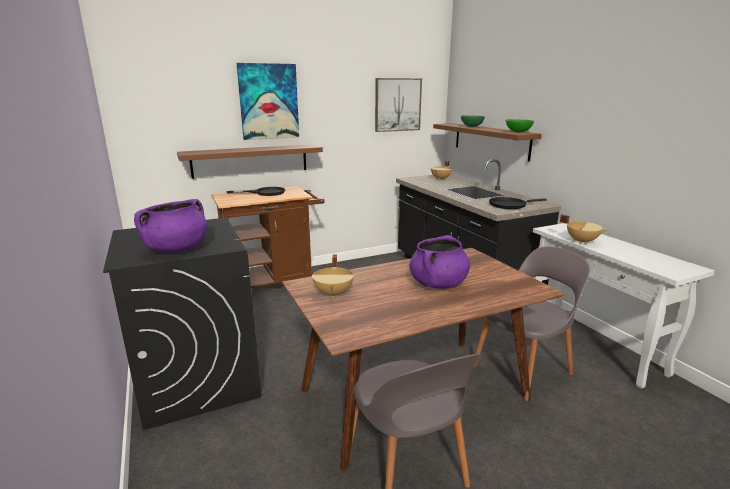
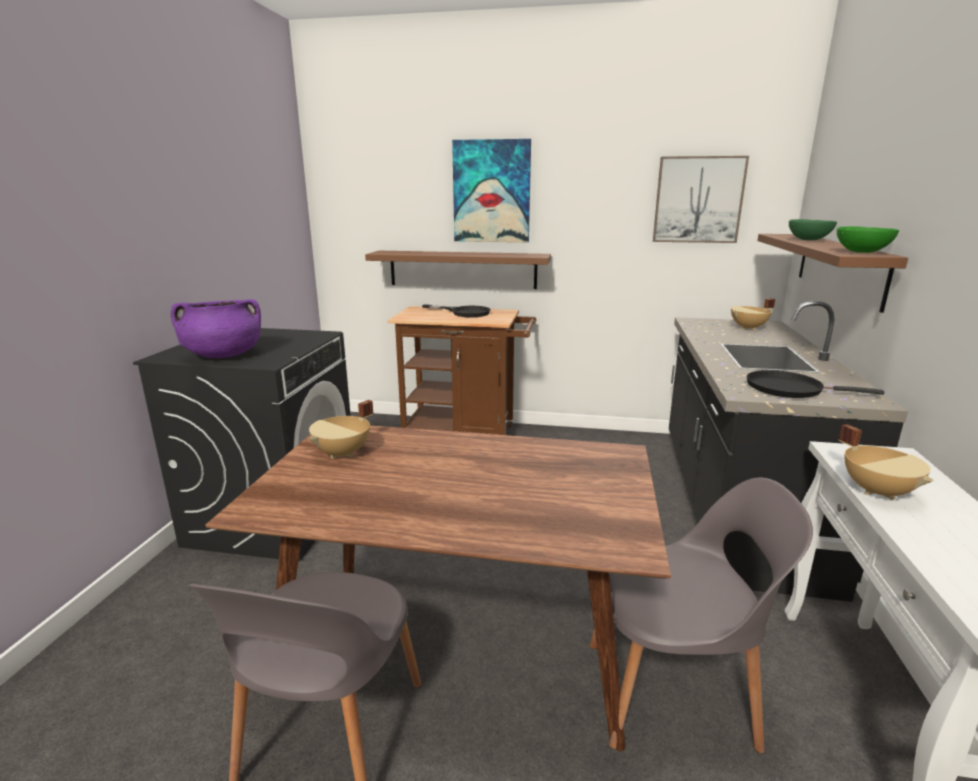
camera: 35 degrees right, 0 degrees up
(438, 284) = (487, 484): purple cooking pot -> none

